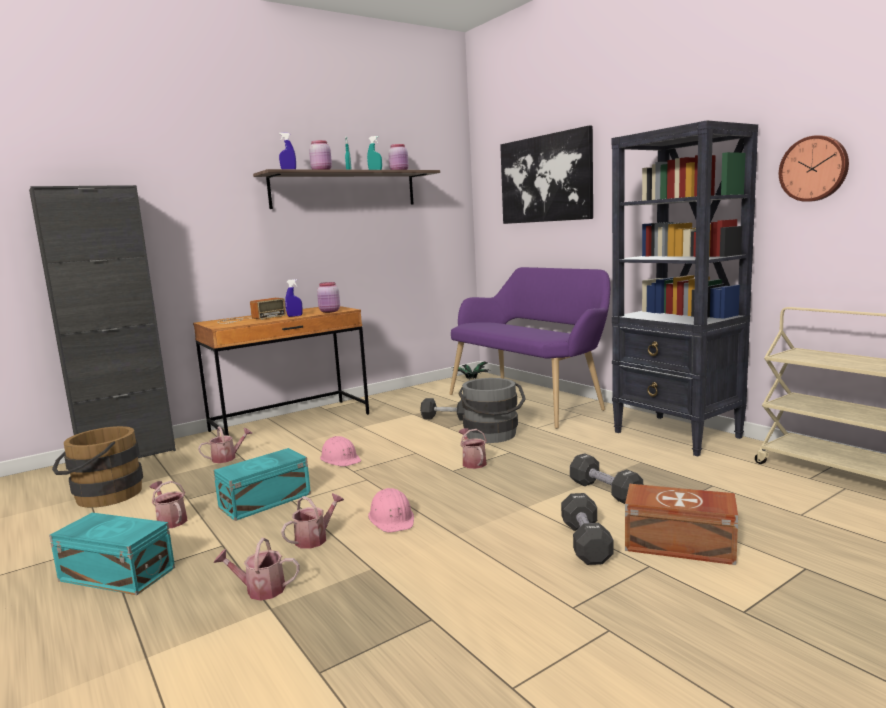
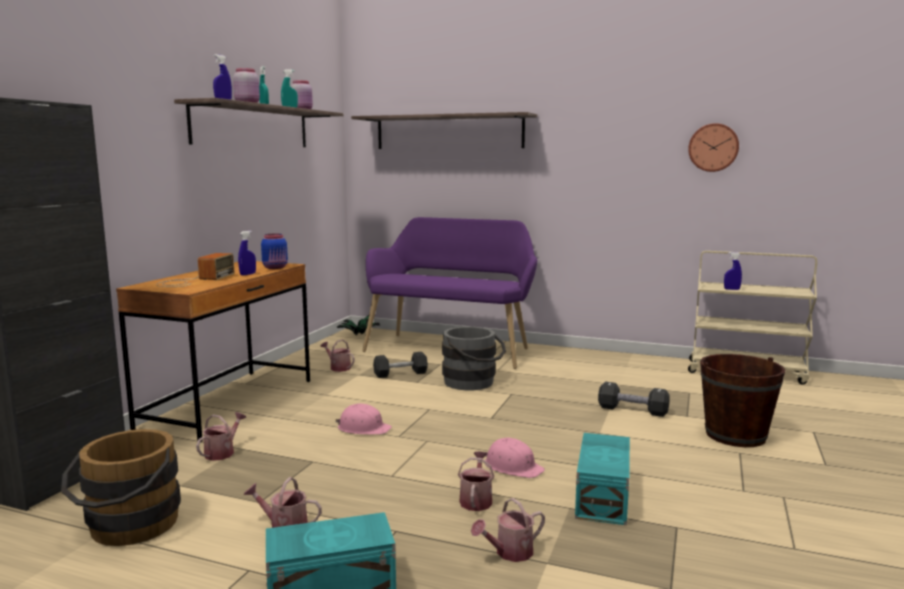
camera: 35 degrees left, 0 degrees up
(267, 501) = (361, 481): turquoise storage box -> turquoise storage box (604, 497)
(330, 311) = (276, 267): pink jar -> blue jar
(473, 462) = (496, 408): watering can -> watering can (338, 367)
(545, 179) = (448, 132): picture -> shelf
(585, 542) = (680, 448): black dumbbell -> none
(677, 435) = (610, 360): black bookcase -> none
(680, 546) = (735, 435): brown storage box -> brown bucket
(814, 360) = (731, 289): none -> blue spray bottle

